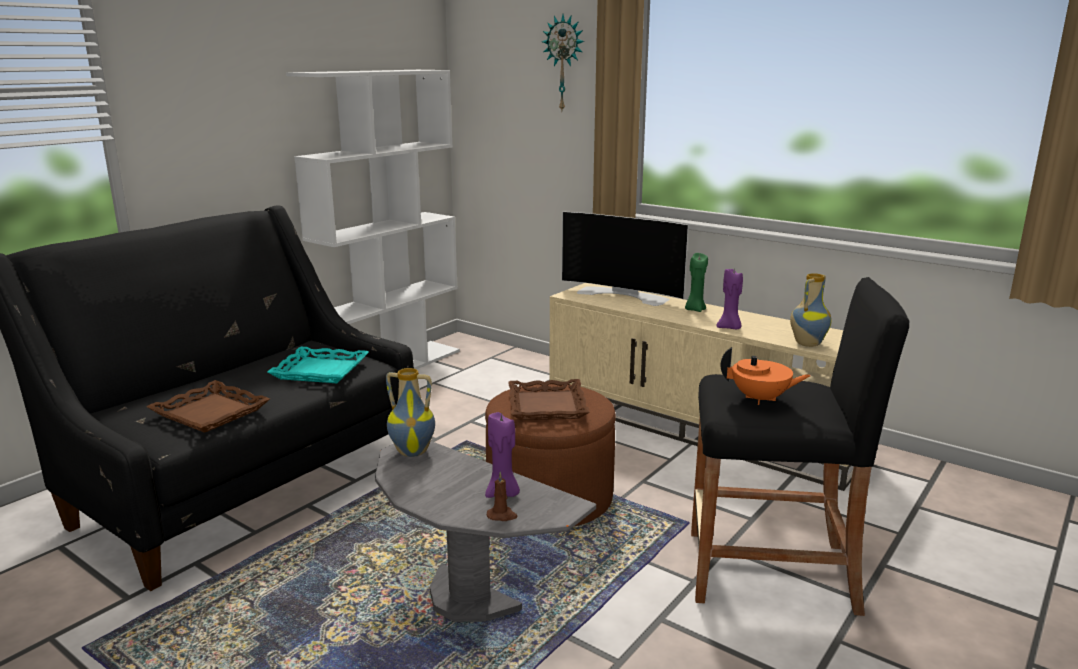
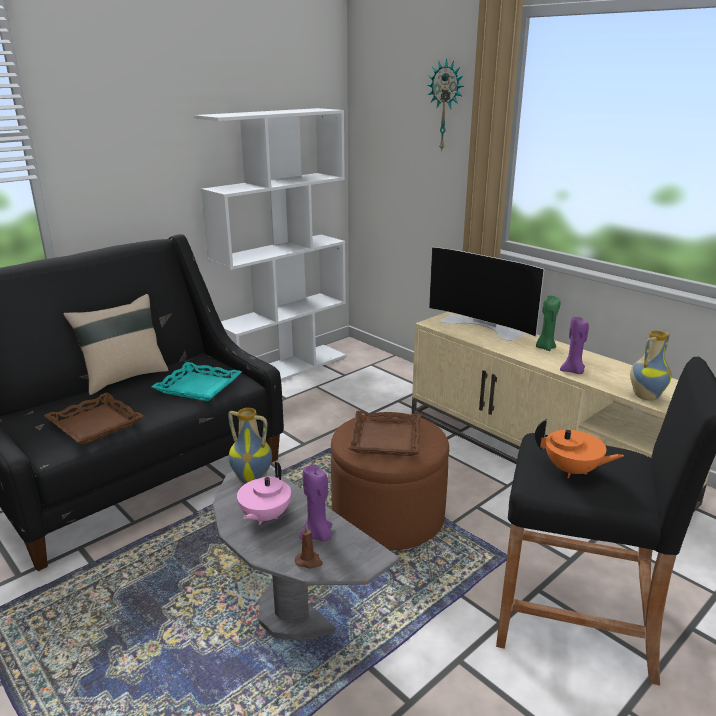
camera: 10 degrees right, 5 degrees up
(226, 368) = (124, 377): none -> beige pillow
(439, 482) = (264, 516): none -> pink teapot

